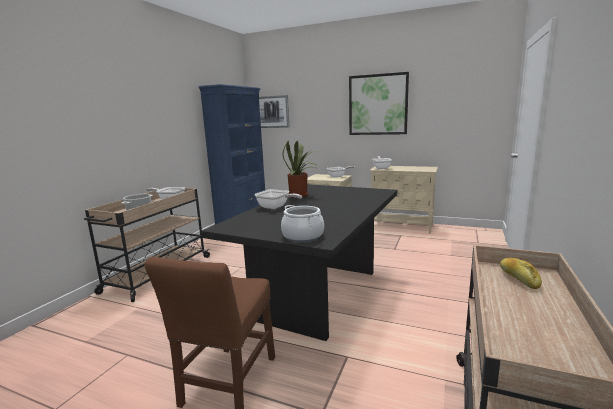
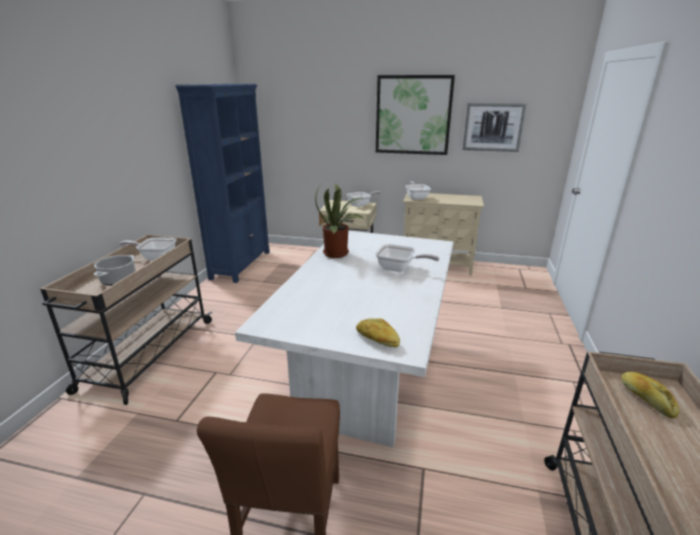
camera: 10 degrees left, 10 degrees up
(271, 112) = (271, 116): picture -> picture (493, 127)
(275, 207) = (316, 279): frying pan -> frying pan (399, 268)
(303, 236) = (377, 339): cooking pot -> bread
(319, 294) = (366, 375): black dining table -> white dining table

